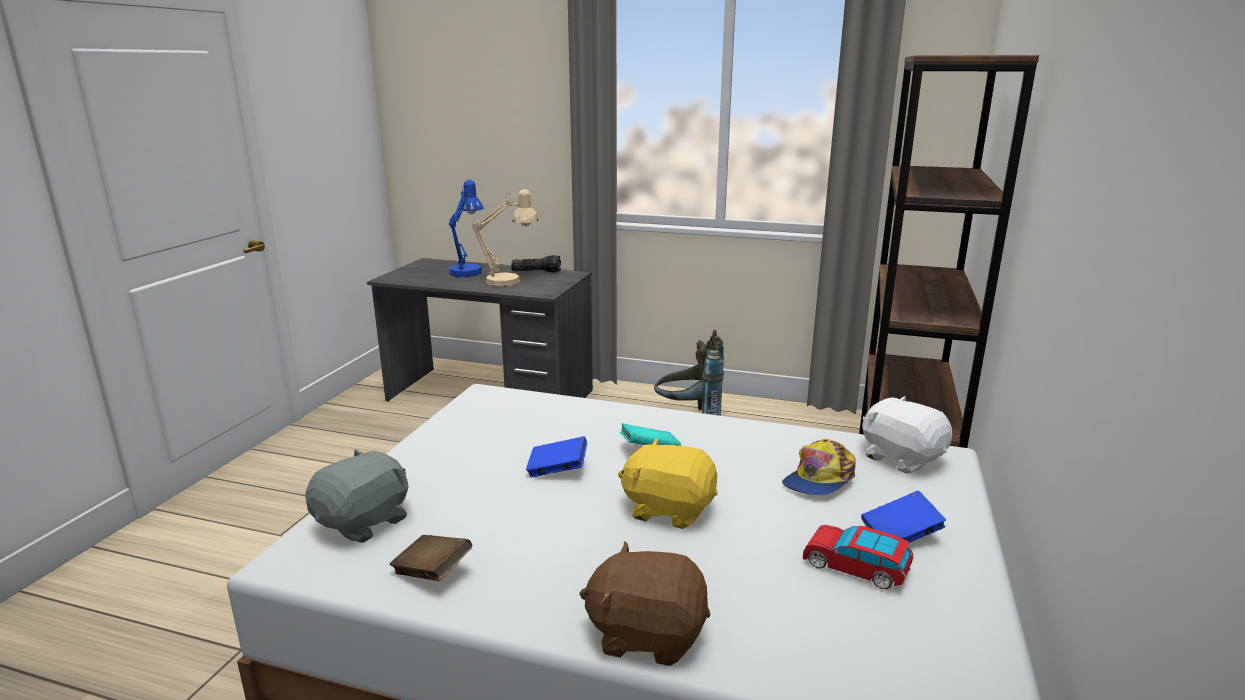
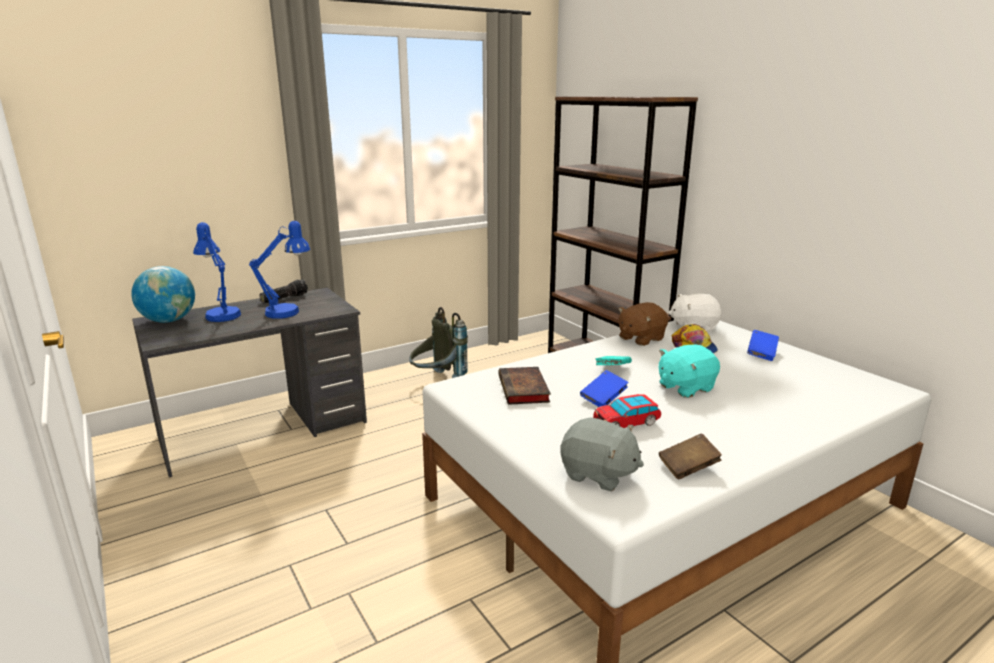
camera: 50 degrees left, 0 degrees up
(364, 522) = (598, 474): grey plush toy -> grey plush toy turned 135 degrees clockwise
(432, 265) = (169, 320): none -> globe
(510, 282) = (288, 311): beige table lamp -> blue table lamp
(521, 425) = (524, 390): none -> book
(647, 634) = (798, 430): brown plush toy -> brown plush toy (640, 338)
(669, 509) = (685, 387): yellow plush toy -> turquoise plush toy
(856, 567) = (779, 371): toy car -> toy car (626, 423)

